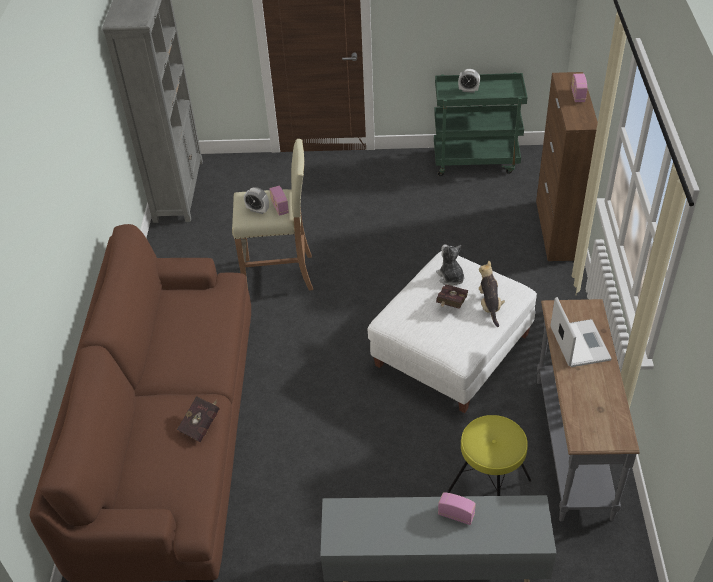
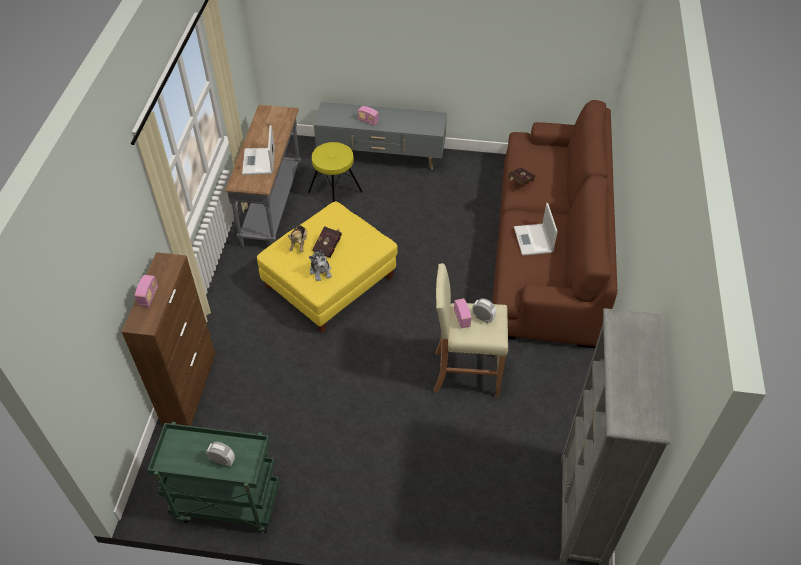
camera: 175 degrees left, 5 degrees up
(192, 338) = (533, 240): none -> laptop
(451, 350) = (330, 281): white ottoman -> yellow ottoman

